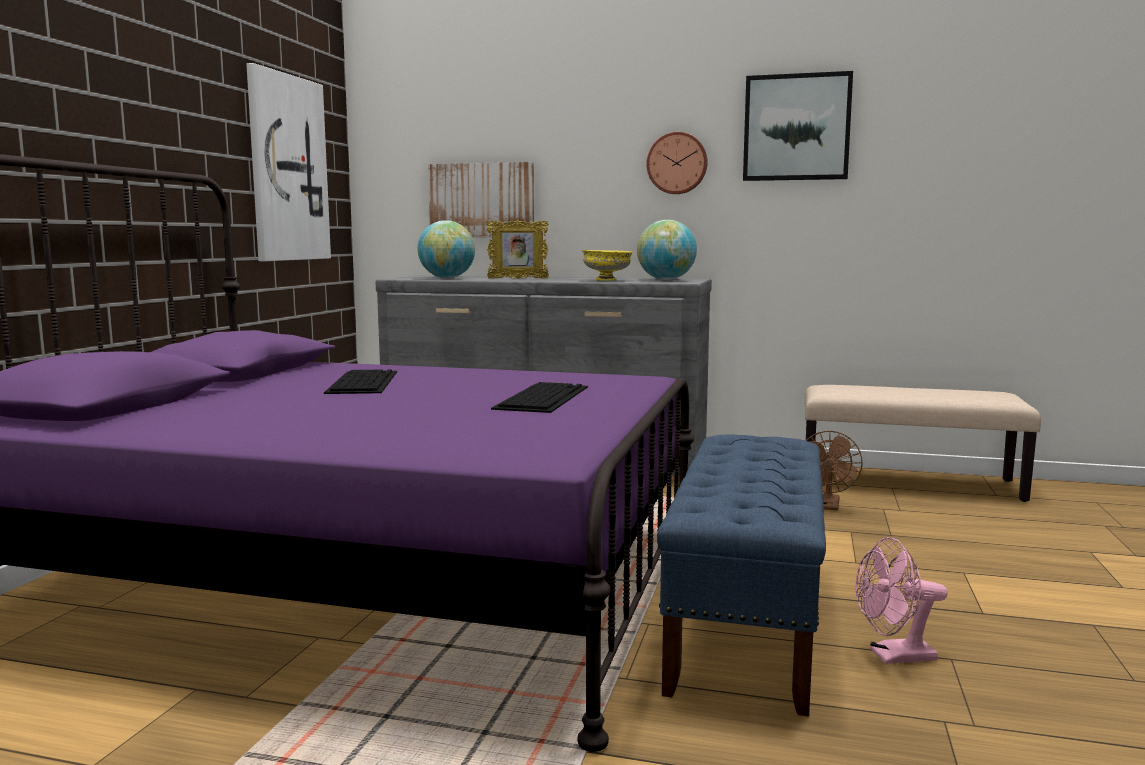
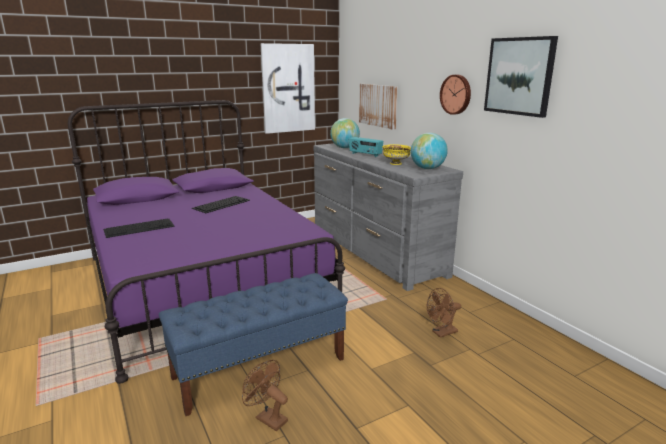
camera: 45 degrees right, 10 degrees up
(518, 279) = (365, 154): picture frame -> radio
(542, 397) = (236, 233): keyboard -> keyboard (140, 227)
(894, 656) = (267, 418): pink fan -> brown fan
(909, 483) = (534, 341): beige bench -> none

